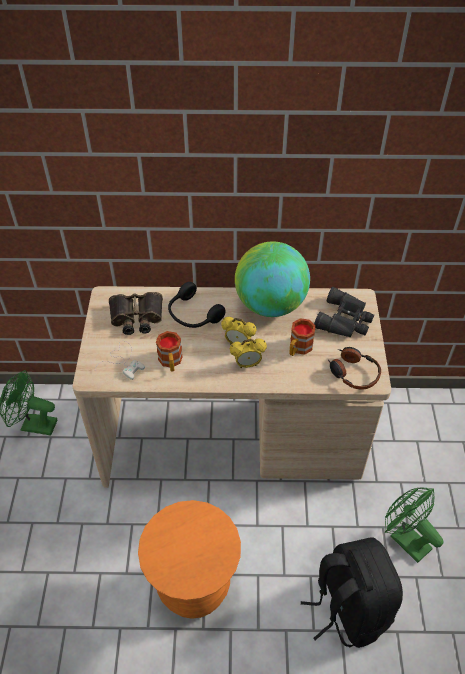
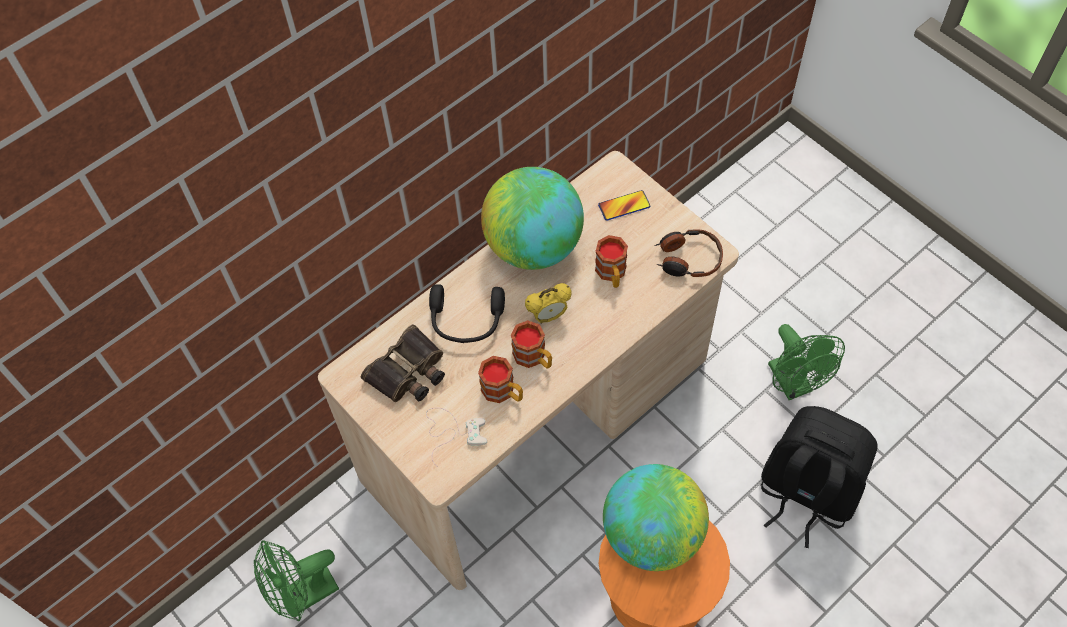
camera: 40 degrees left, 10 degrees up
(199, 526) = (652, 534): none -> globe
(206, 358) = (534, 357): none -> mug
(247, 364) = (581, 331): alarm clock -> none
(345, 320) = (624, 206): black binoculars -> phone
(405, 538) = (794, 384): green fan -> green fan turned 120 degrees counterclockwise

